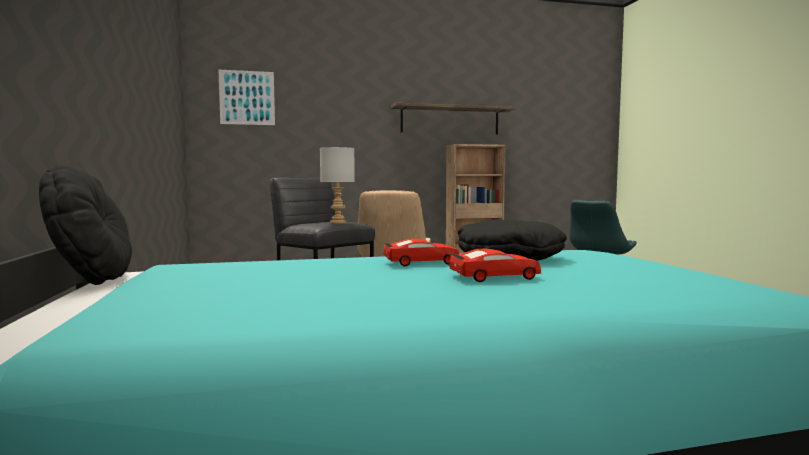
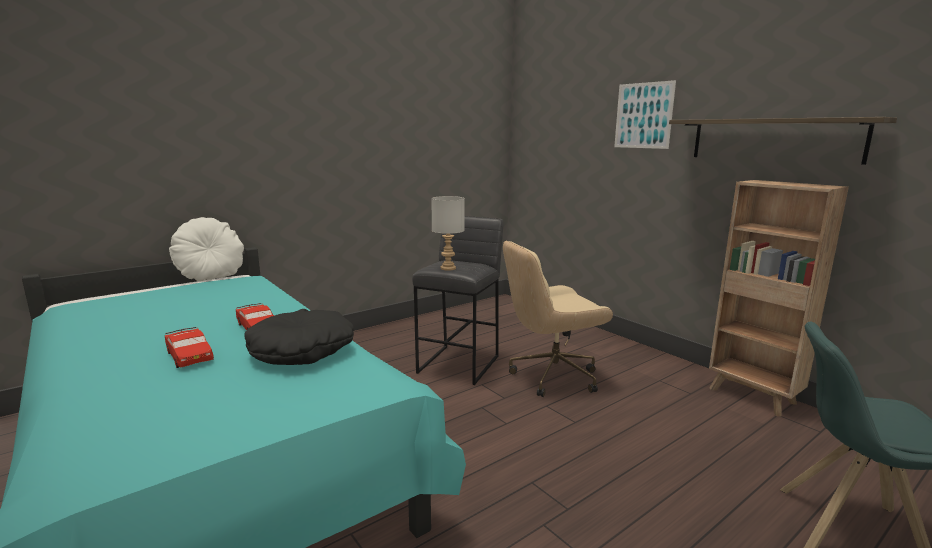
camera: 65 degrees right, 10 degrees up
(92, 281) = (211, 278): black pillow -> white pillow
(247, 97) = (549, 118): picture -> picture (643, 115)

